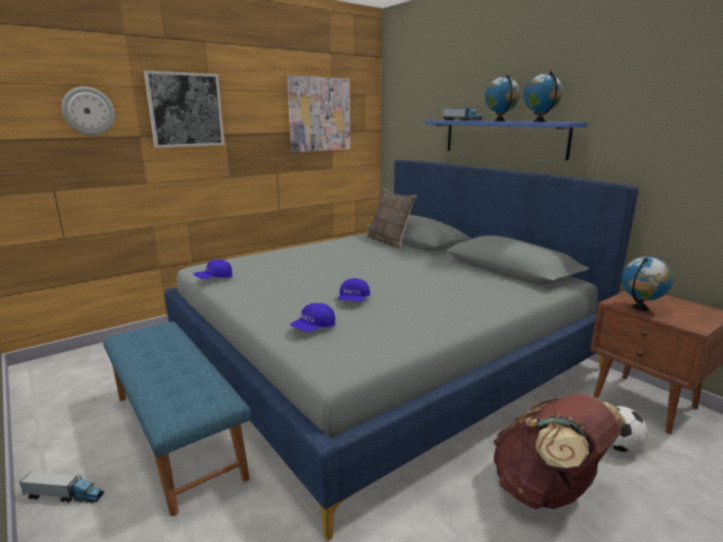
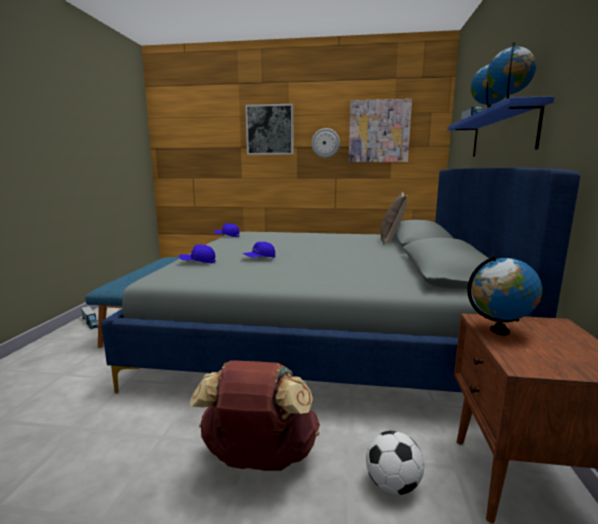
camera: 45 degrees right, 5 degrees down
(88, 111) = (213, 131): wall clock -> wall clock (325, 143)

